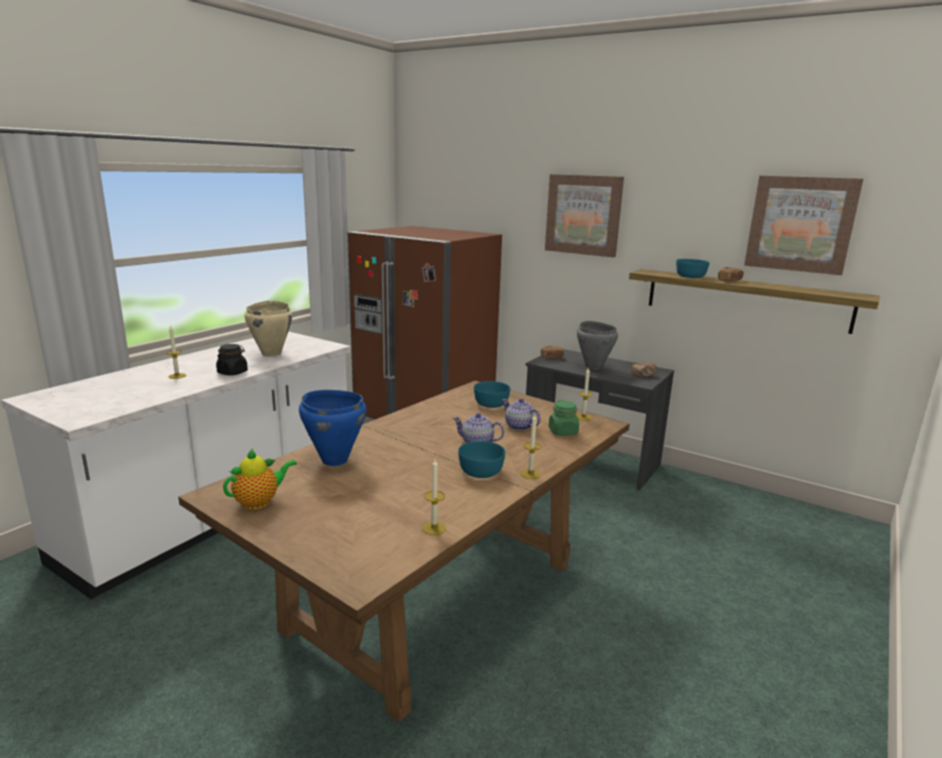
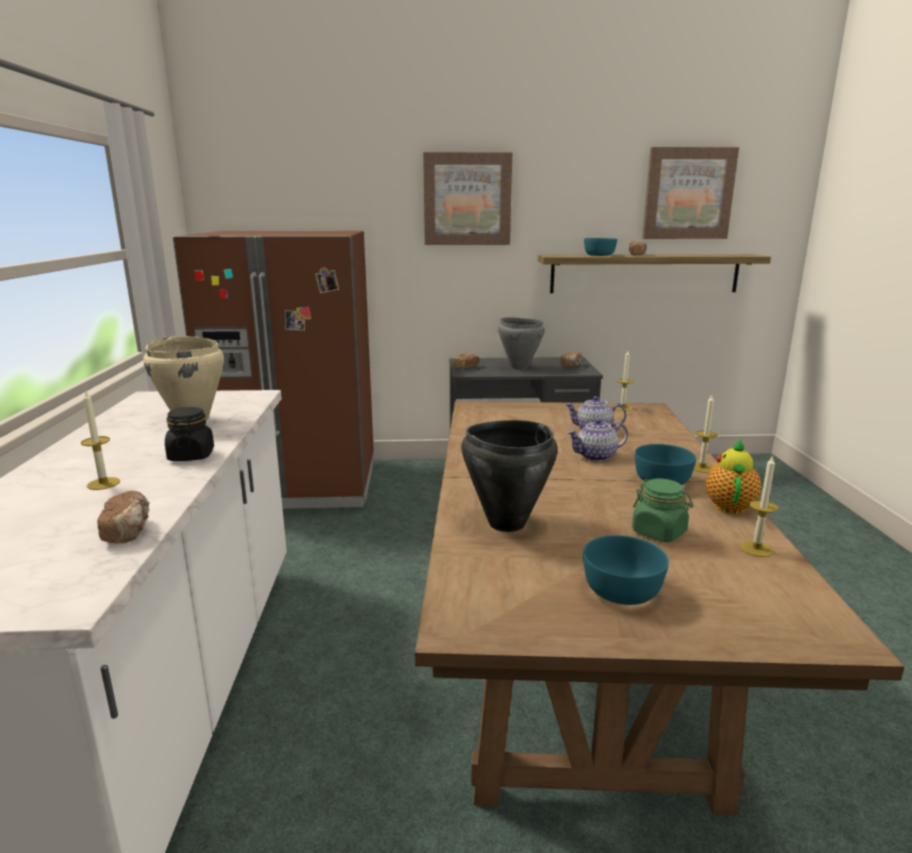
camera: 35 degrees left, 0 degrees up
(144, 400) = (129, 531): none -> bread
(259, 502) = (538, 606): teapot -> teapot (729, 505)
(334, 460) = (505, 523): blue cooking pot -> black cooking pot
(491, 404) = (523, 418): turquoise bowl -> turquoise bowl (622, 591)
(563, 432) = (638, 424): green jar -> green jar (659, 532)

